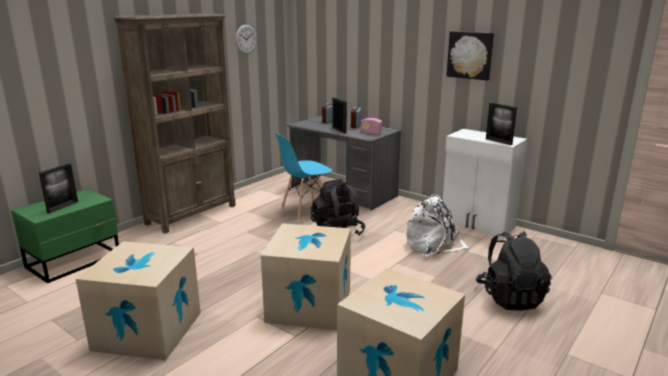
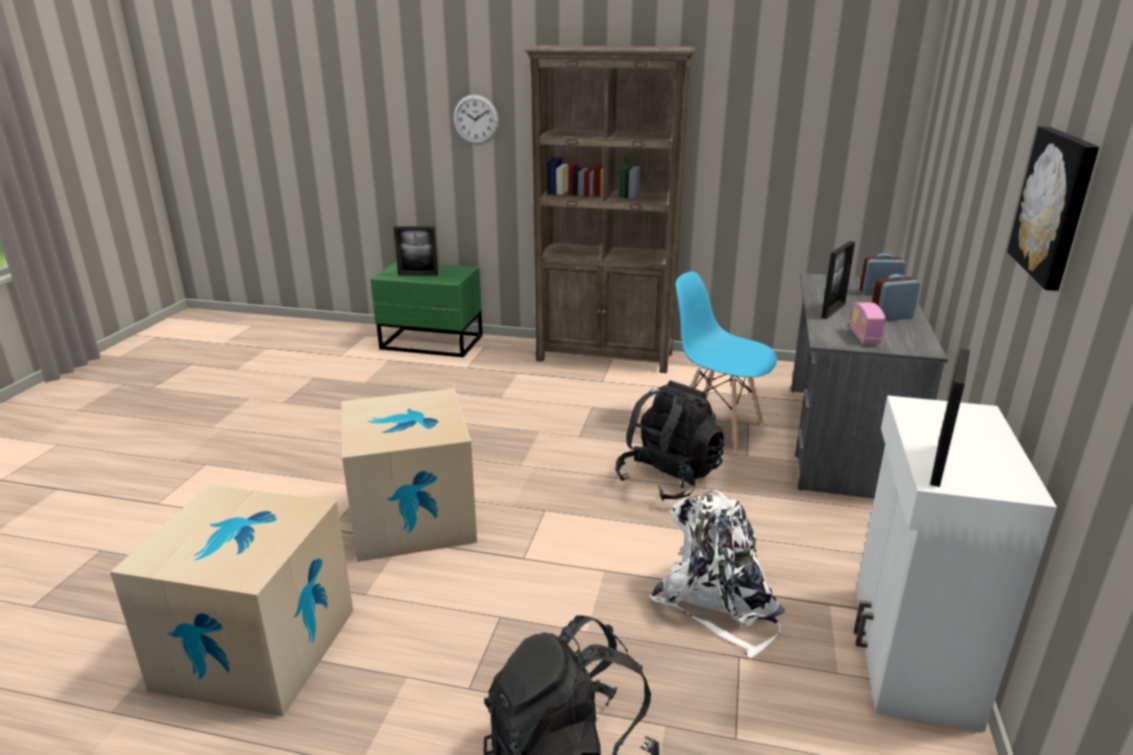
camera: 65 degrees right, 5 degrees up
(148, 331) = (310, 430): cardboard box -> none
(246, 39) = (797, 99): wall clock -> wall clock (476, 119)

